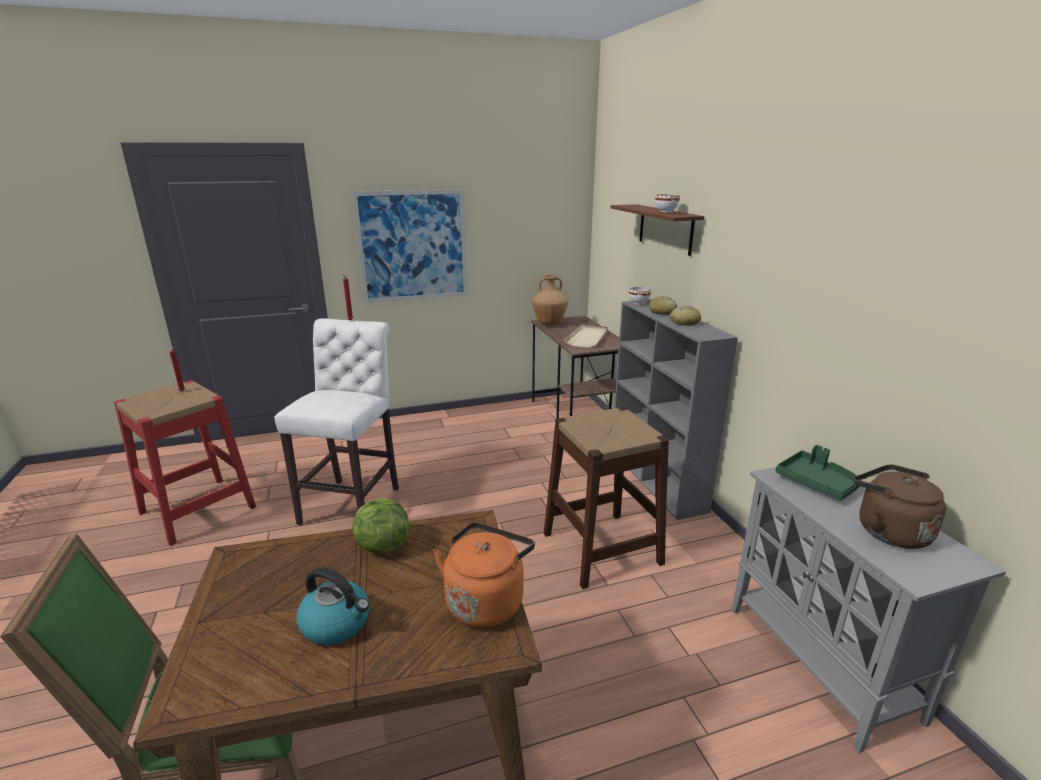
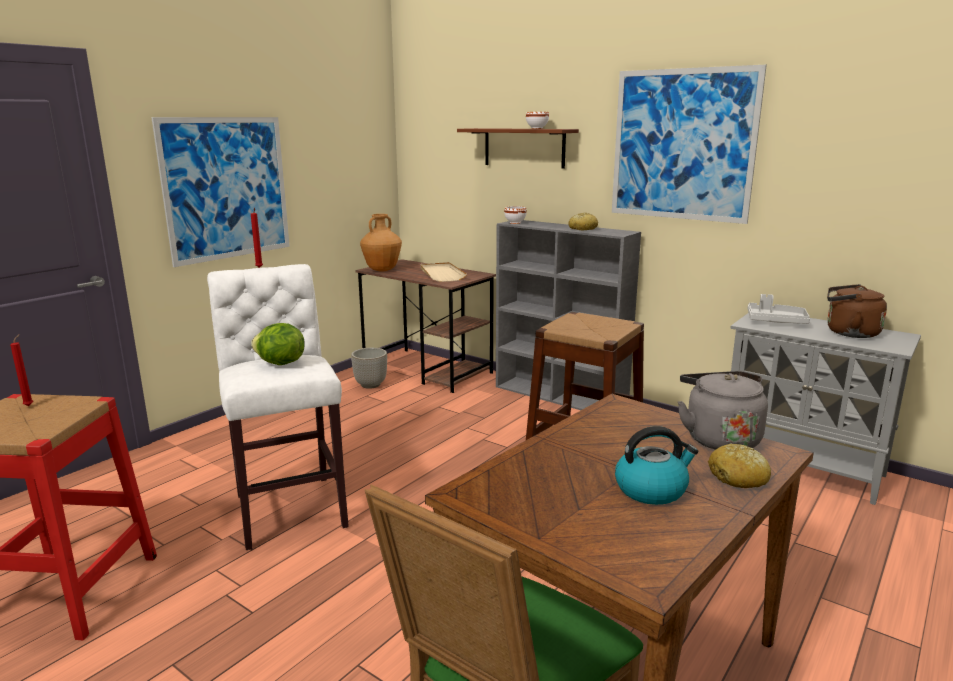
camera: 35 degrees left, 5 degrees down
(381, 545) = (578, 439): lettuce -> lettuce (280, 364)
(486, 600) = (719, 438): orange kettle -> grey kettle
(518, 419) = (371, 385): none -> planter
(662, 312) = (548, 225): bread -> bread (738, 477)
(784, 248) = (682, 145): none -> picture
(817, 483) = (775, 321): green tray -> grey tray

